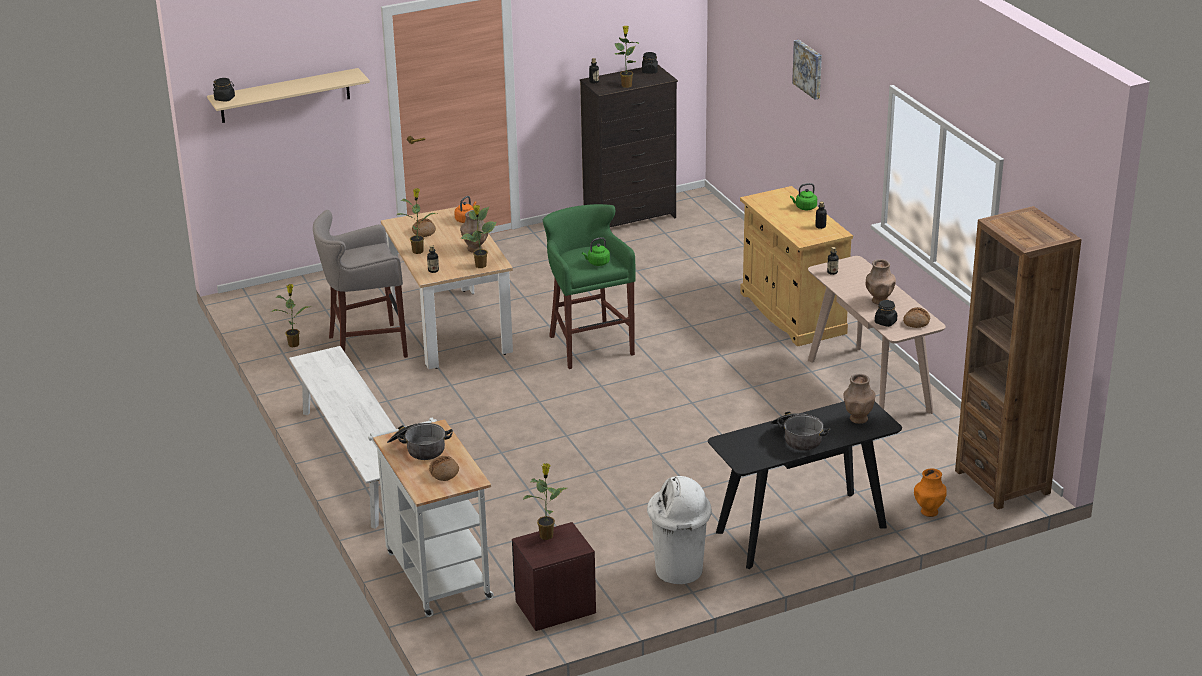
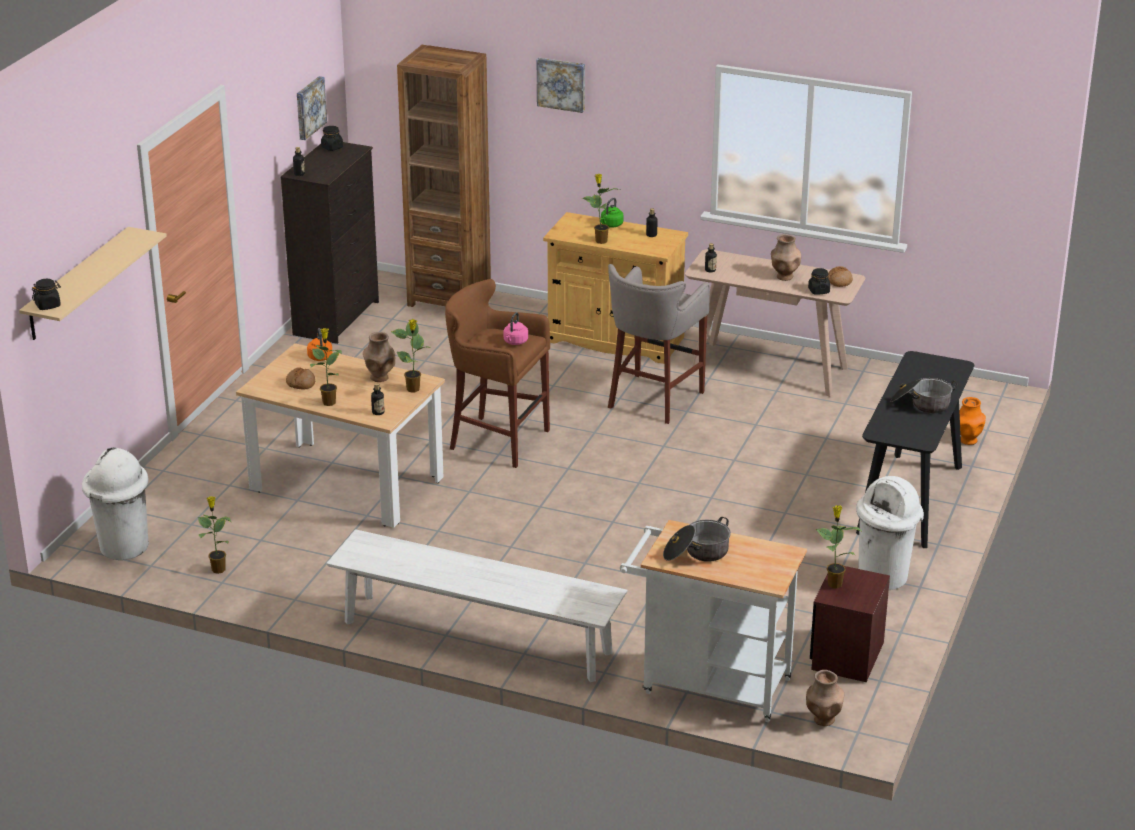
camera: 45 degrees left, 0 degrees up
(269, 305) = (123, 547): none -> white trash can
(365, 346) = (293, 537): grey stool -> grey stool (653, 400)
(444, 472) = (754, 559): bread -> none
(589, 345) = (496, 440): green stool -> brown stool
(597, 263) = (515, 342): green kettle -> pink kettle
(626, 85) = (336, 167): potted plant -> potted plant (600, 241)
(642, 32) = (309, 107): none -> picture
(858, 419) = (933, 370): brown vase -> brown vase (823, 720)
(1002, 482) = (976, 395): brown bookcase -> brown bookcase (449, 299)

